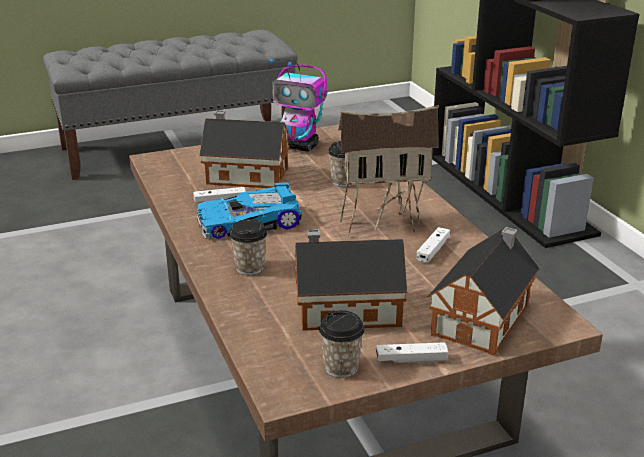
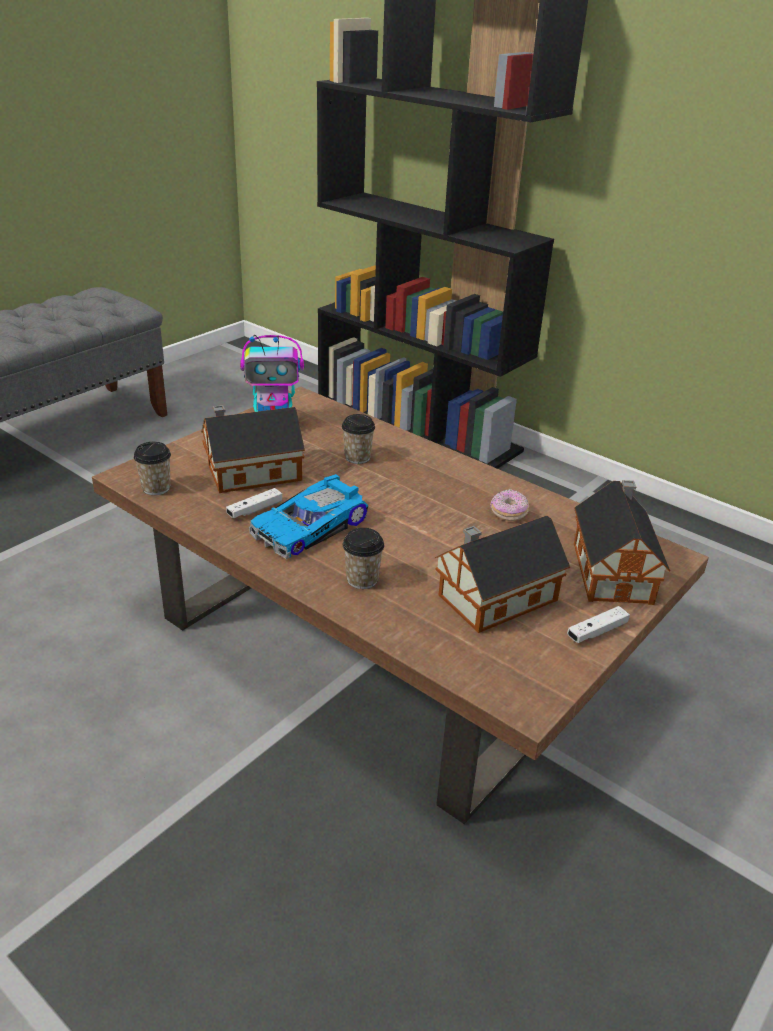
camera: 30 degrees left, 5 degrees up
(341, 367) = (548, 660): cup -> cup (156, 488)
(382, 223) = (437, 495): toy house -> none
(433, 250) = (508, 513): white game controller -> donut

